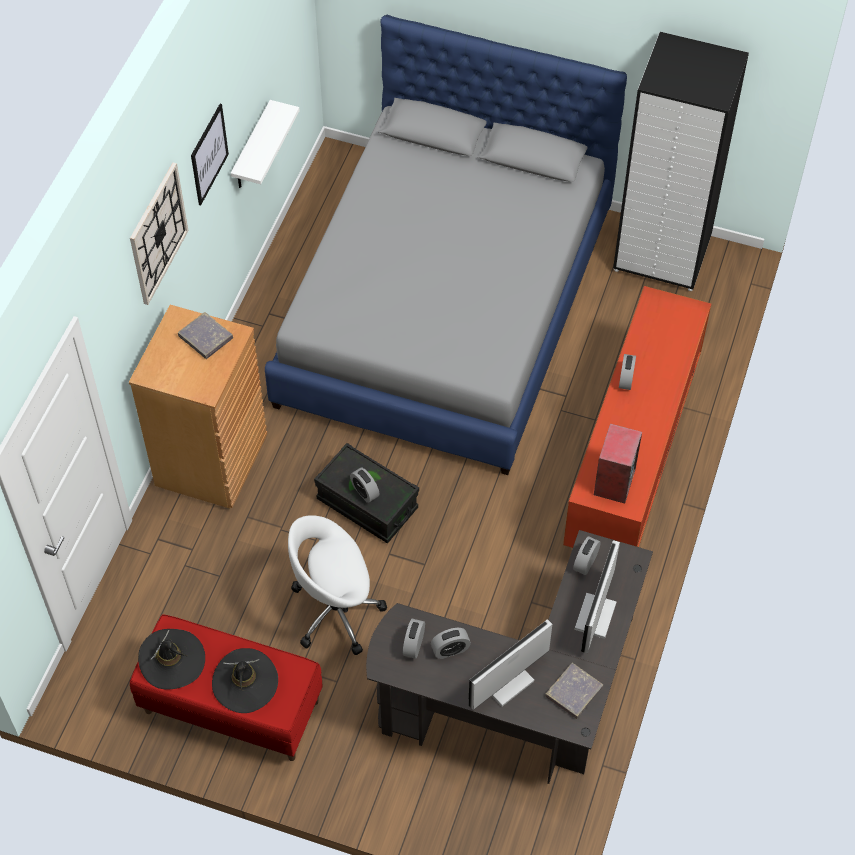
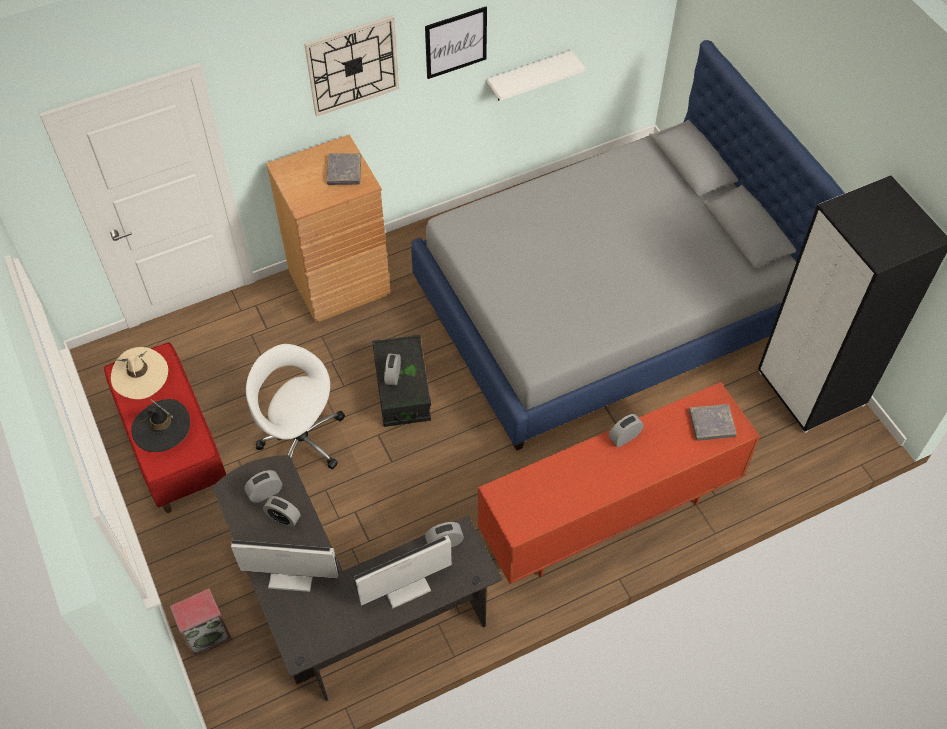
camera: 45 degrees right, 0 degrees up
(172, 660) = (140, 375): black hat -> beige hat
(574, 692) = (326, 625): grey book -> grey book (711, 424)
(614, 481) = (527, 501): speaker -> speaker (207, 634)

